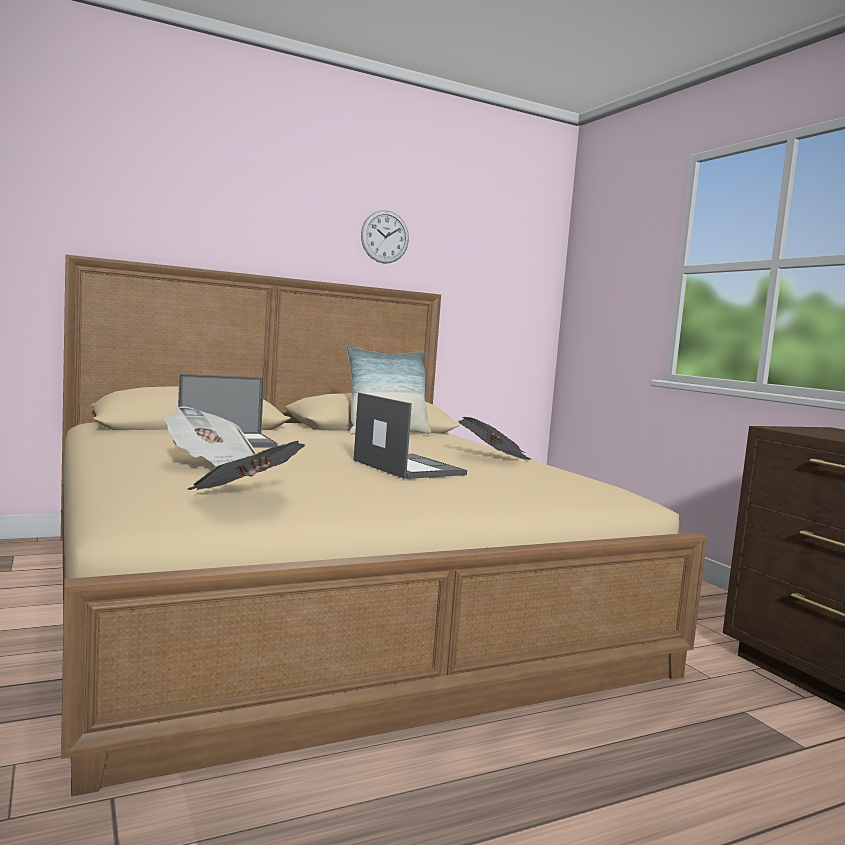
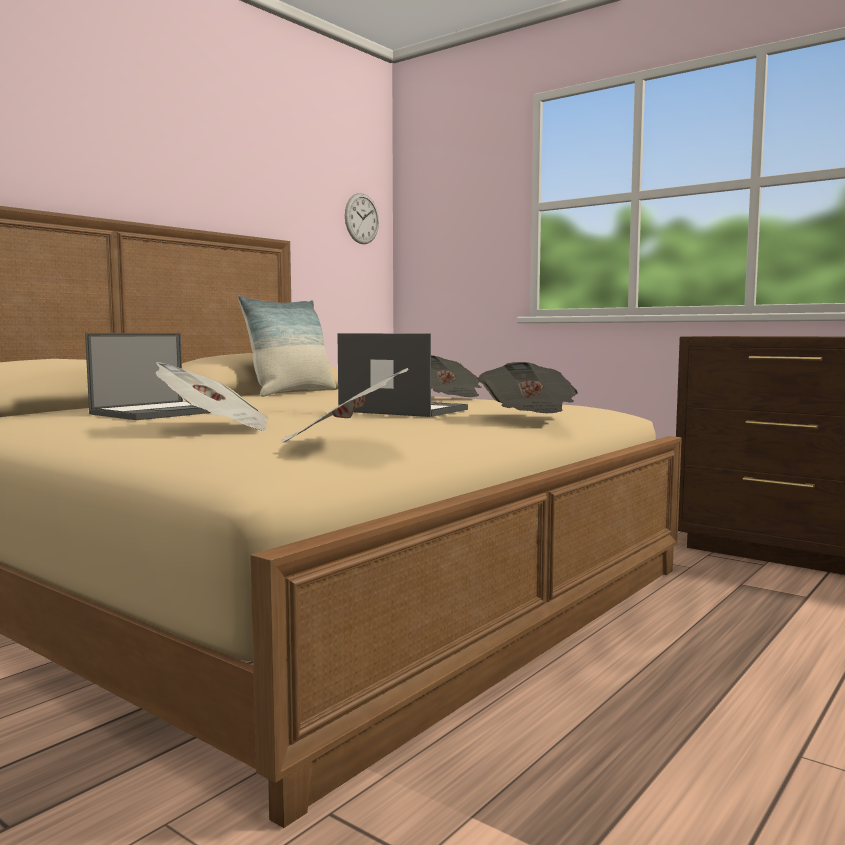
camera: 25 degrees left, 0 degrees up
(385, 237) = (224, 174): wall clock -> wall clock (361, 218)
(495, 493) = (529, 417): none -> newspaper

